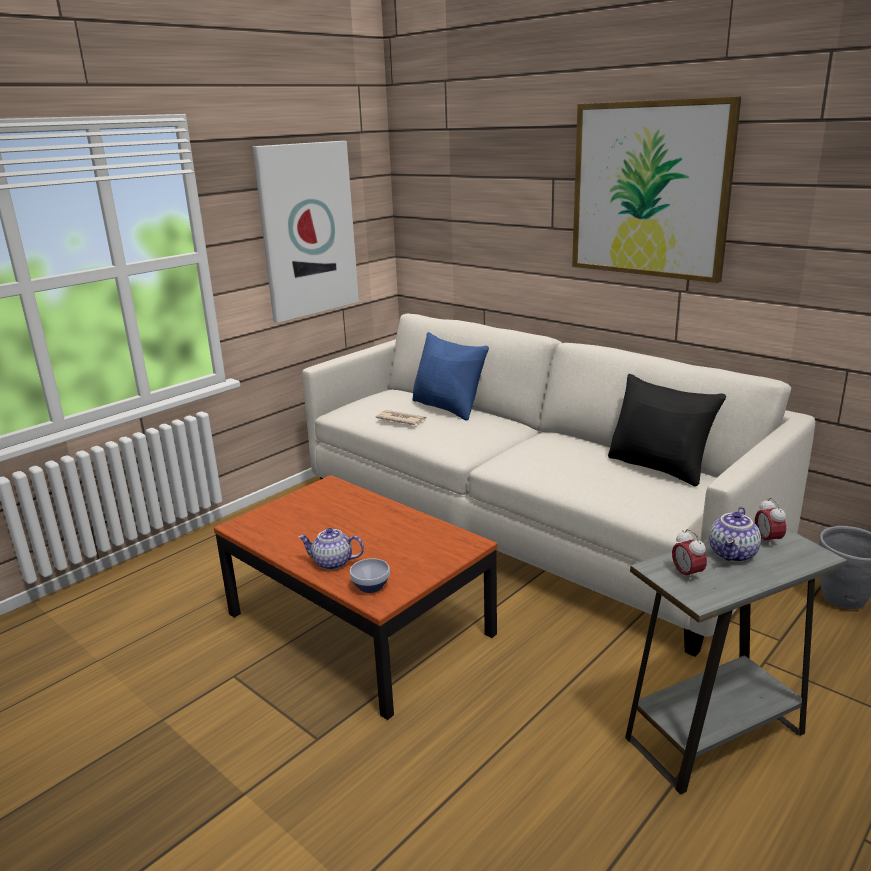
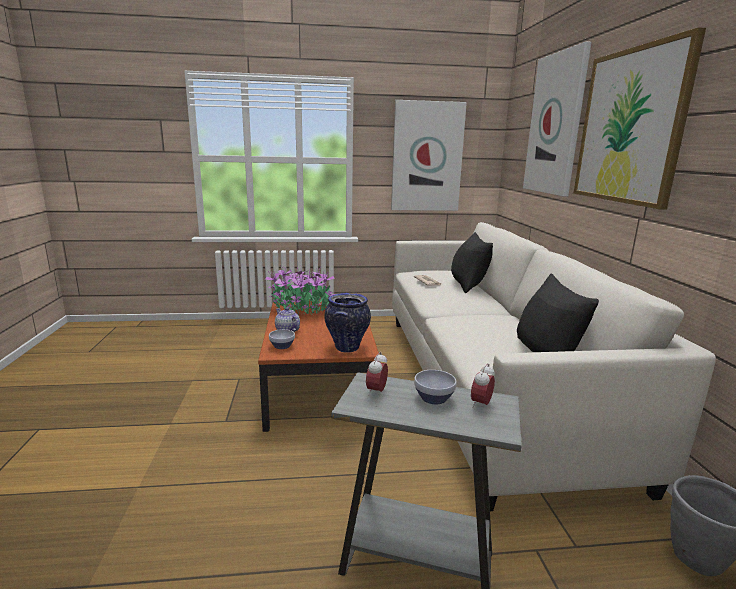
camera: 40 degrees right, 5 degrees down
(291, 525) = (302, 310): none -> potted plant
(446, 549) = (347, 347): none -> vase
(448, 408) = (468, 285): blue pillow -> black pillow
(512, 177) = (556, 124): none -> picture
(733, 554) = (435, 398): teapot -> bowl

